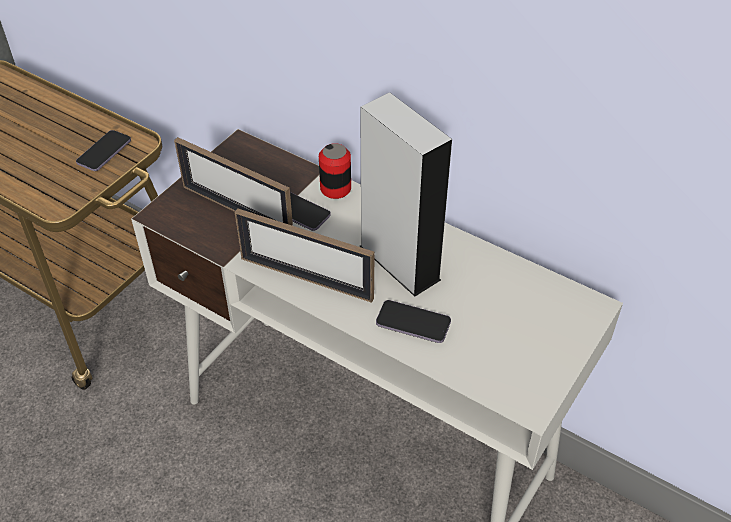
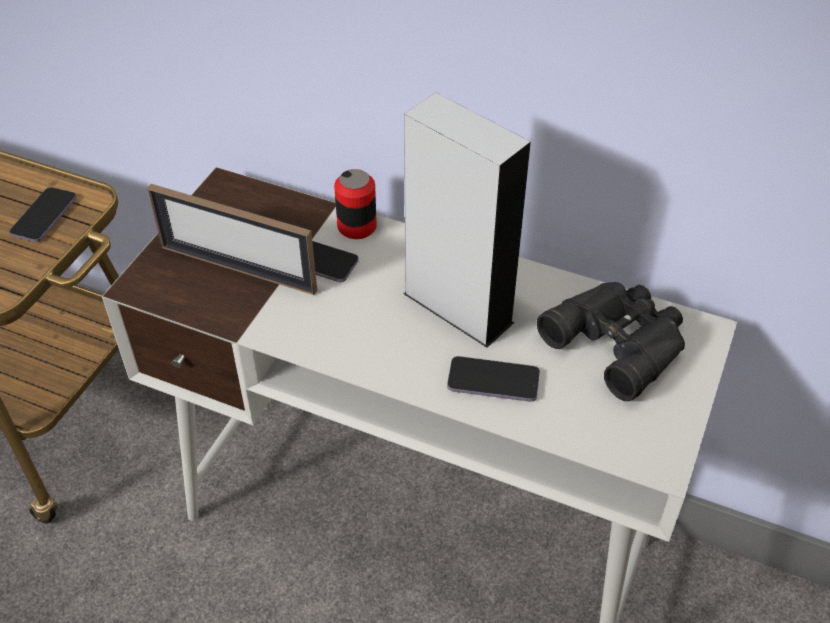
camera: 10 degrees left, 0 degrees up
(306, 278) = (346, 343): picture frame -> none
(522, 305) = (619, 340): none -> black binoculars

